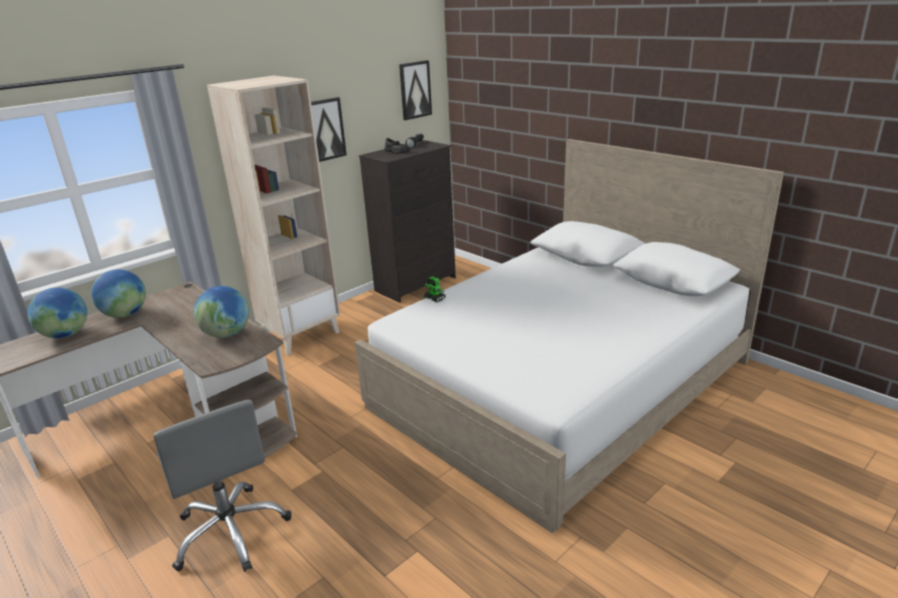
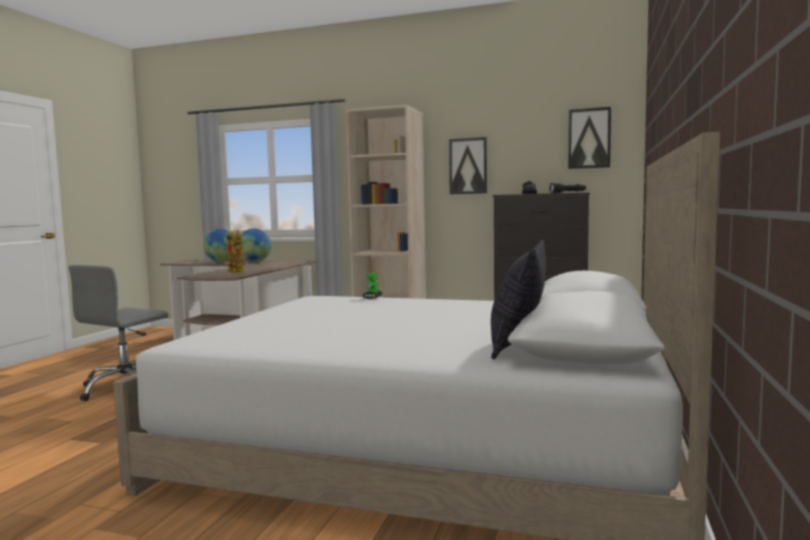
camera: 60 degrees right, 20 degrees down
(227, 334) = (238, 272): globe -> toy robot
(661, 294) = (517, 347): none -> pillow

